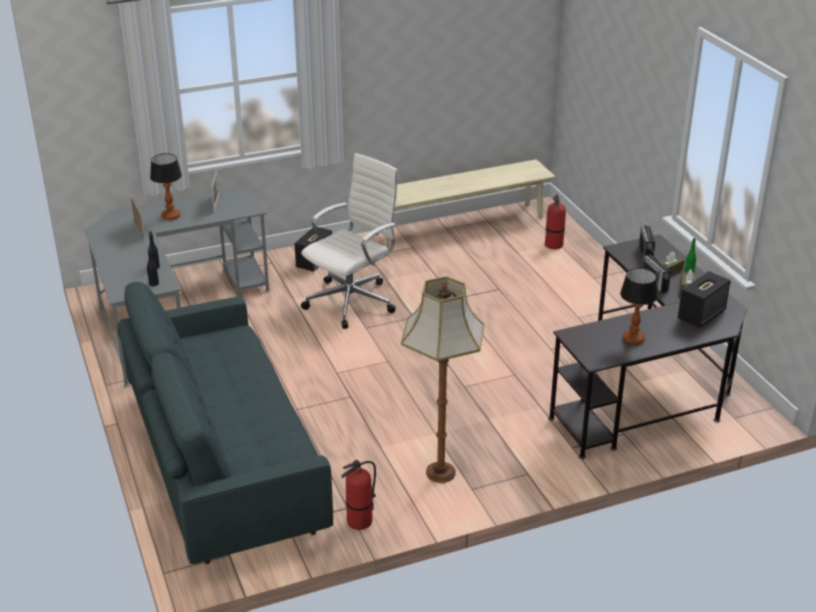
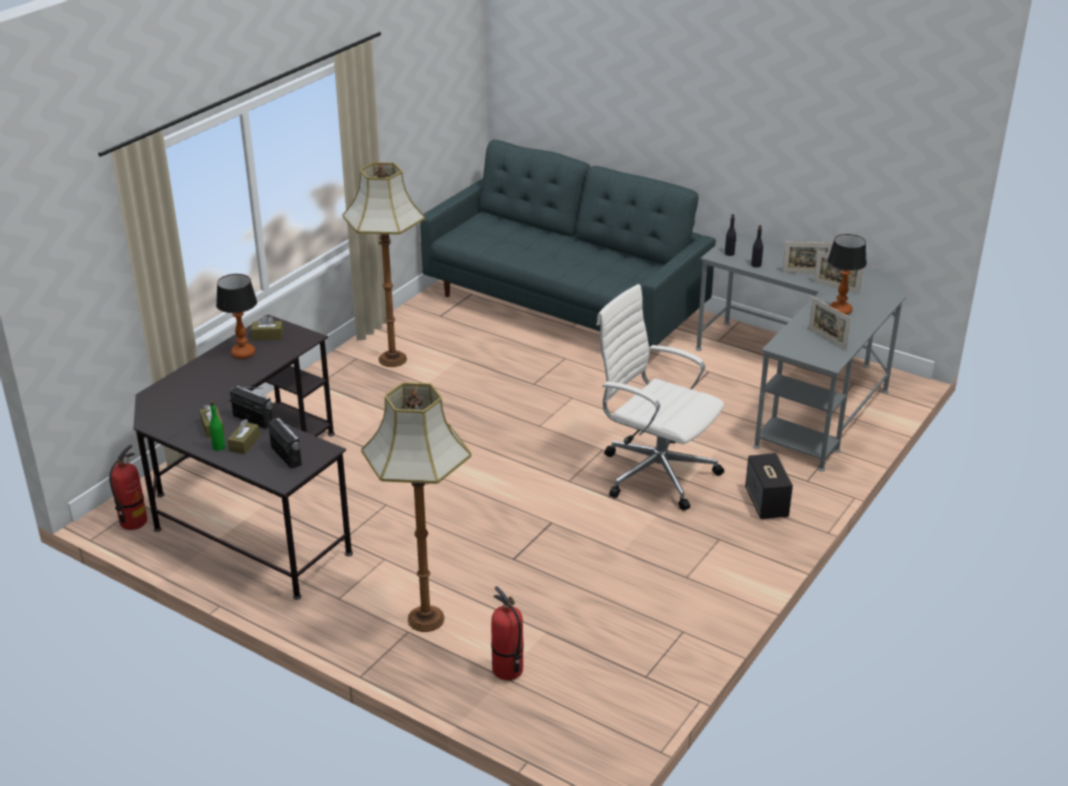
camera: 145 degrees right, 0 degrees up
(135, 248) = (805, 273): none -> picture frame
(353, 301) = (655, 472): white office chair -> white office chair turned 120 degrees clockwise
(359, 522) = (421, 311): fire extinguisher -> fire extinguisher (133, 522)
(459, 225) = (672, 645): beige bench -> none
(579, 279) = (424, 620): none -> floor lamp
(603, 348) = (267, 336): none -> brown tissue box
(701, 314) = (183, 402): speaker -> none

